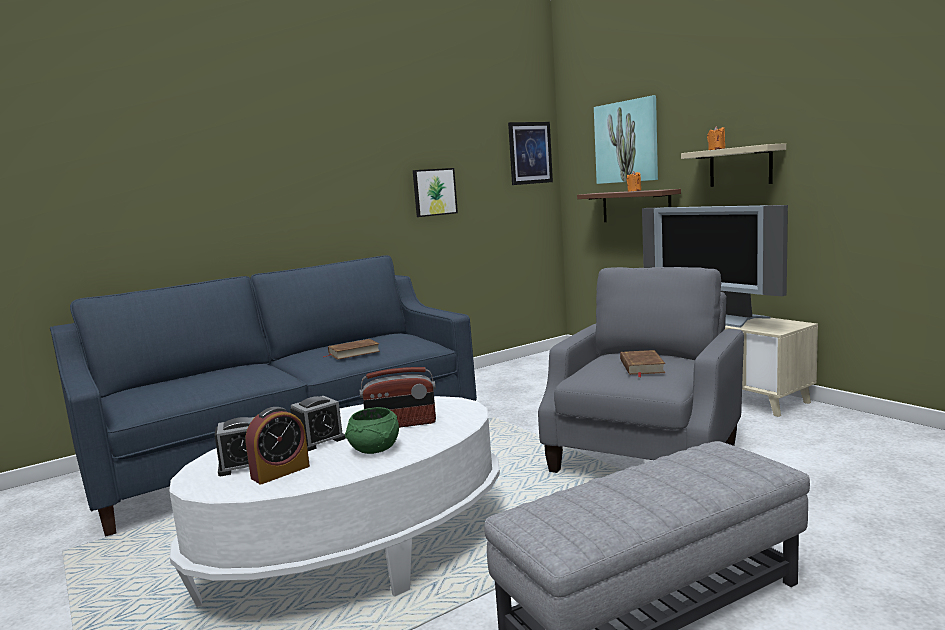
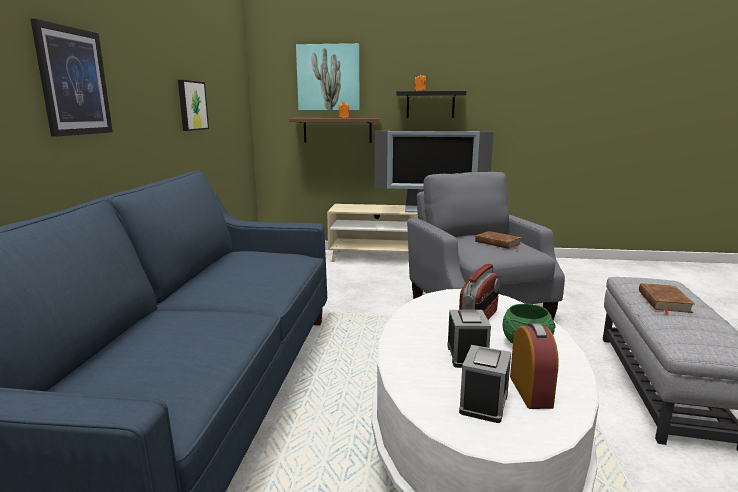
camera: 50 degrees left, 5 degrees up
(353, 352) = (264, 275): brown book -> brown book (663, 301)
(530, 153) = (238, 77): picture -> picture (74, 82)
(740, 166) = (430, 104): beige shelf -> black shelf

